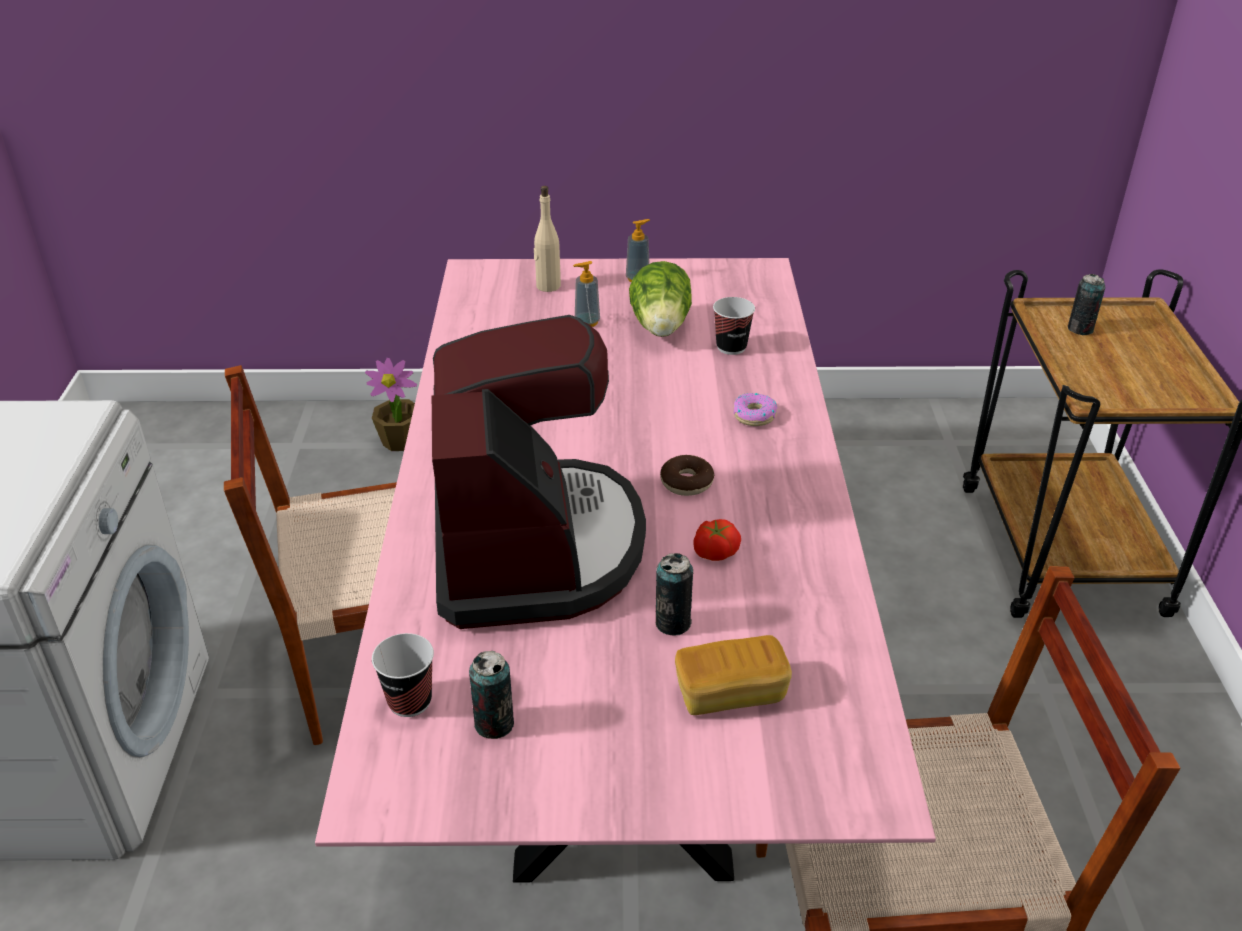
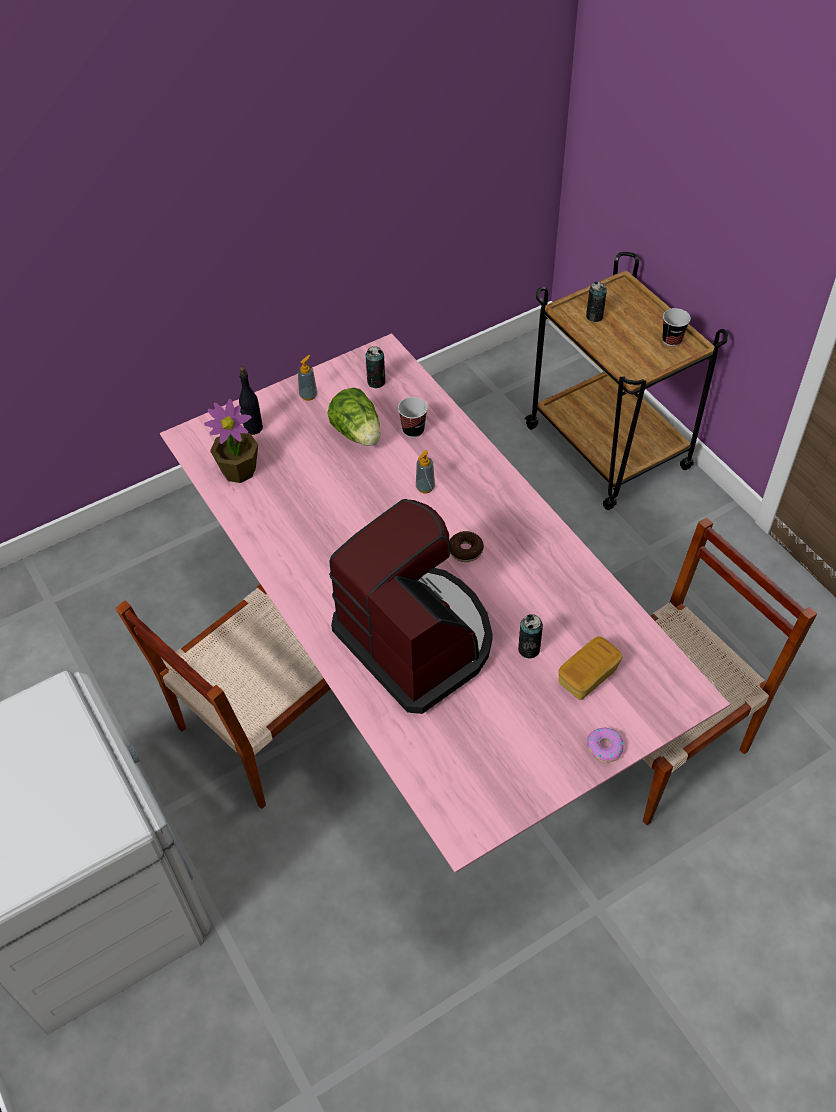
camera: 30 degrees left, 15 degrees up
(400, 441) = (126, 560): potted plant -> potted plant (239, 470)
(410, 701) = (433, 770): cup -> cup (672, 340)
(494, 724) = (487, 759): can -> can (376, 382)
(548, 286) = (253, 428): beige bottle -> black bottle
(587, 322) = (306, 449): soap dispenser -> soap dispenser (425, 487)
(715, 551) = (516, 591): tomato -> none
(754, 415) = (466, 480): donut -> donut (604, 747)

